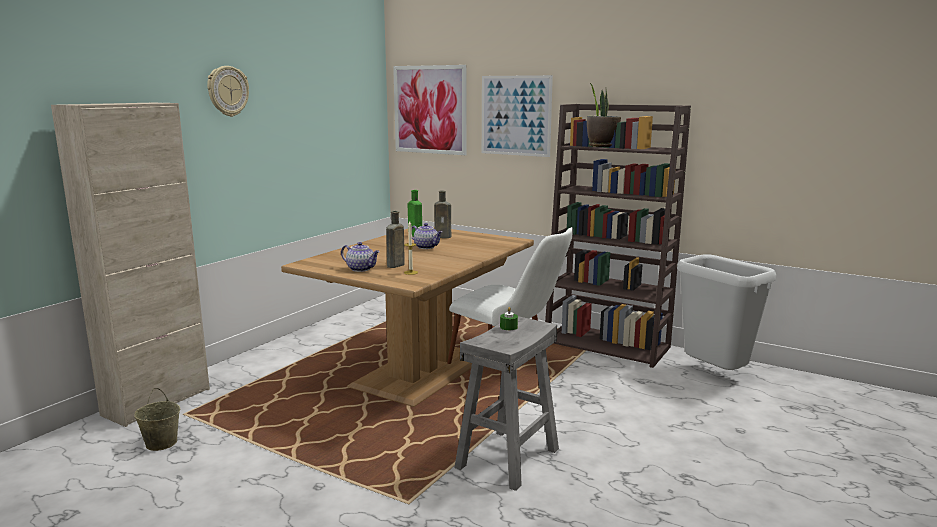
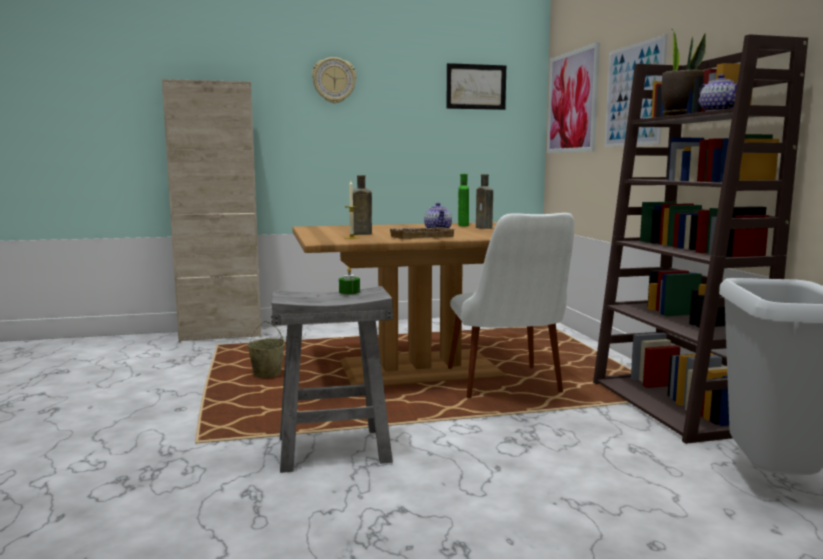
camera: 45 degrees right, 5 degrees down
(161, 443) = (172, 355): beige bucket -> beige bucket (267, 375)
(341, 92) = (476, 87): none -> picture
(361, 269) = (329, 232): teapot -> teapot (719, 112)
(452, 259) = (421, 236): none -> beige tray

